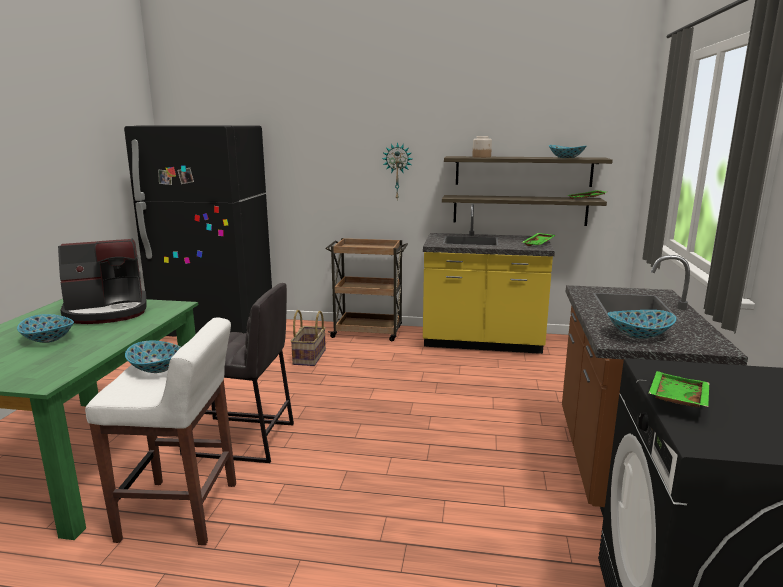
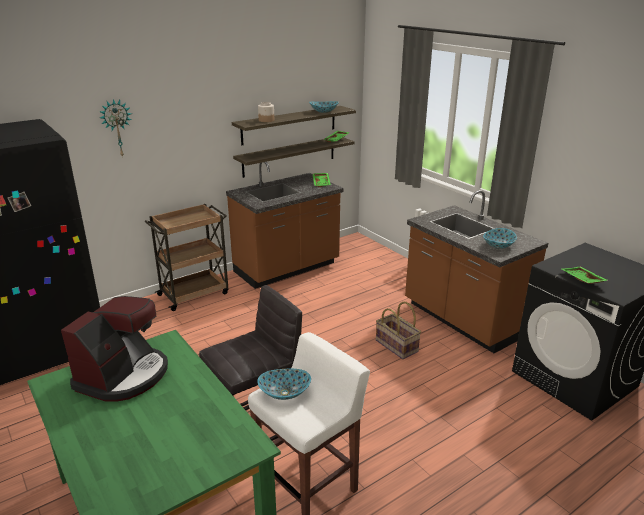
camera: 45 degrees left, 10 degrees up
(48, 339) = (149, 422): bowl -> none
(310, 357) = (187, 336): basket -> basket (397, 346)
(397, 171) = (191, 142): wall clock -> wall clock (117, 128)
(482, 342) = (287, 269): yellow counter -> brown counter

